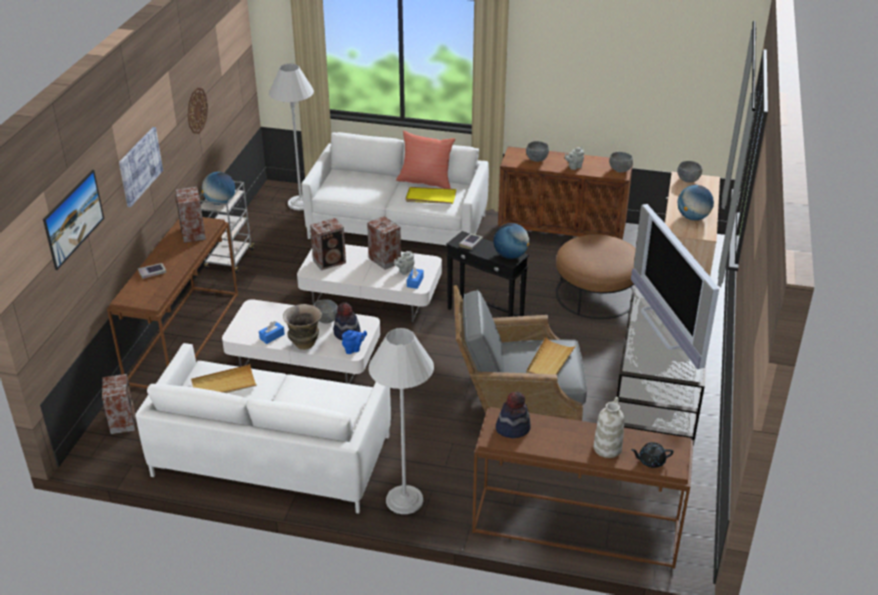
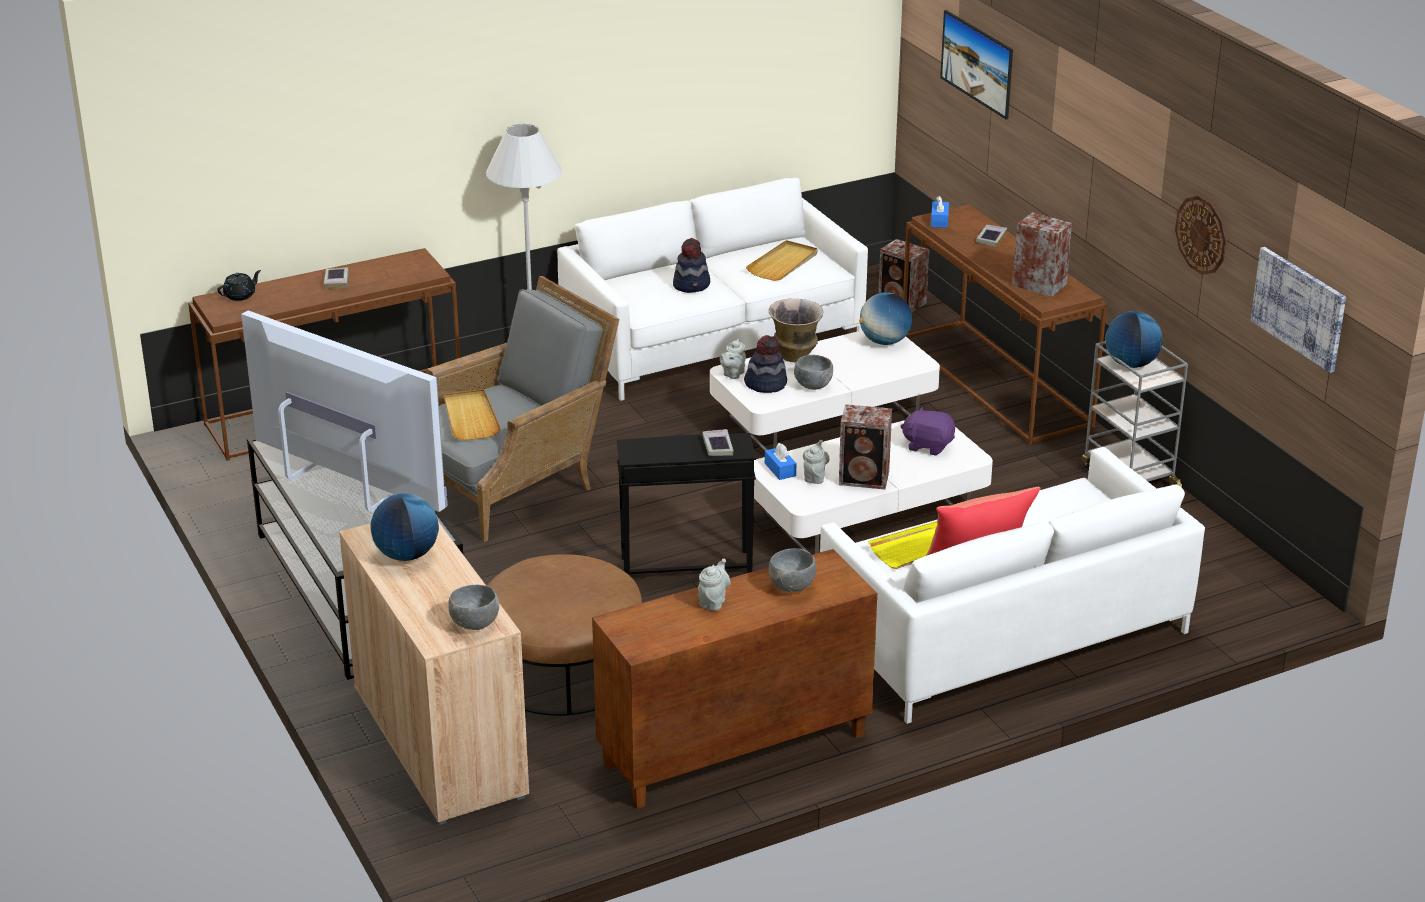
camera: 140 degrees right, 5 degrees down
(140, 166) = (1076, 147): picture -> picture (1299, 308)
(272, 336) = (842, 348): blue tissue box -> blue tissue box (939, 220)
(301, 203) = (1209, 597): white floor lamp -> none
(330, 261) = (928, 445): speaker -> purple plush toy
(353, 349) = (732, 374): blue teapot -> grey teapot
(510, 255) = (642, 453): globe -> globe (884, 341)
(512, 428) = (406, 269): hat -> hat (692, 285)
(571, 441) = (336, 281): none -> book
(607, 448) = (294, 289): white vase -> none
(620, 170) = (628, 630): grey bowl -> none

